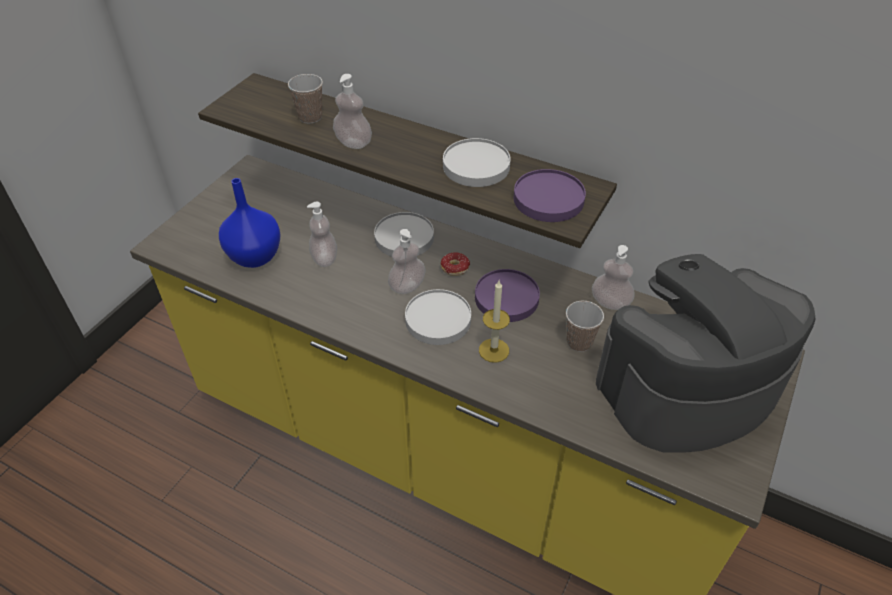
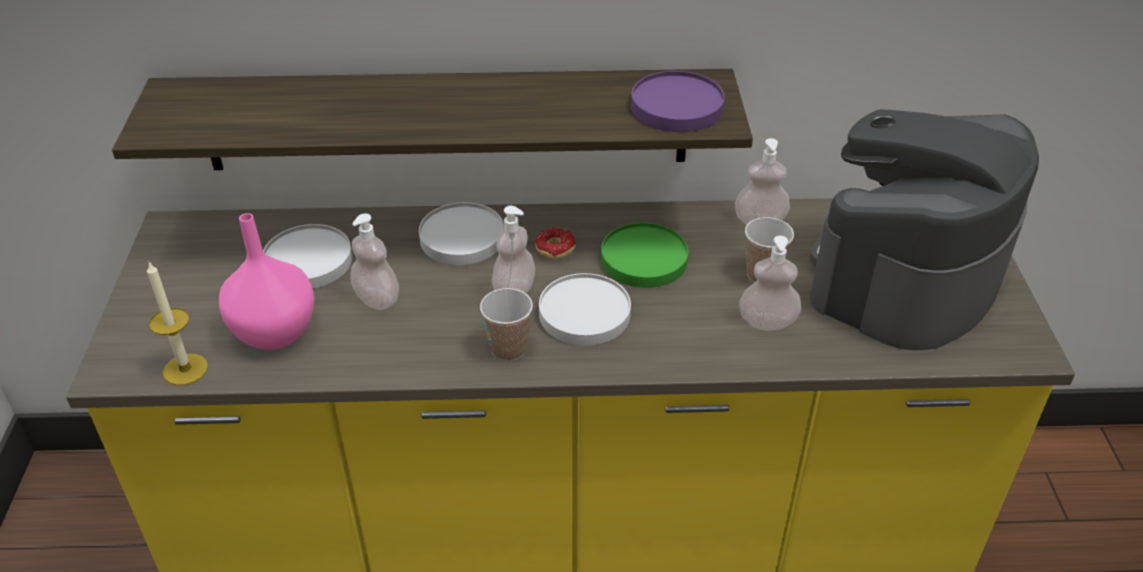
camera: 30 degrees left, 5 degrees down
(256, 256) = (275, 331): blue vase -> pink vase
(310, 117) = (290, 107): cup -> cup (508, 349)
(353, 143) = (380, 119): soap dispenser -> soap dispenser (767, 322)
(475, 166) = (560, 98): white plate -> white plate (307, 261)
(494, 350) = (678, 320): candle -> candle (185, 369)
(506, 298) = (644, 260): purple plate -> green plate

